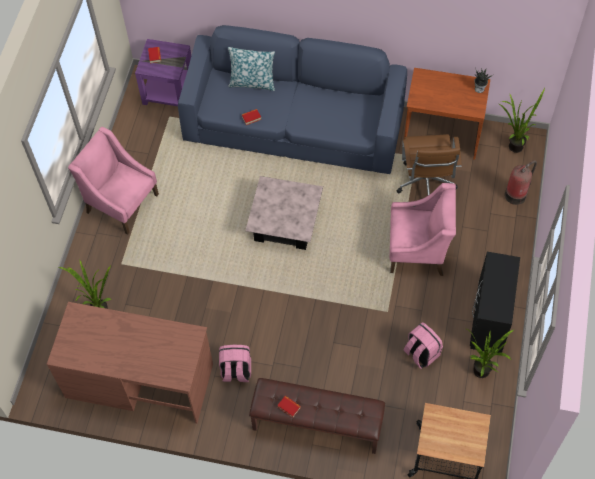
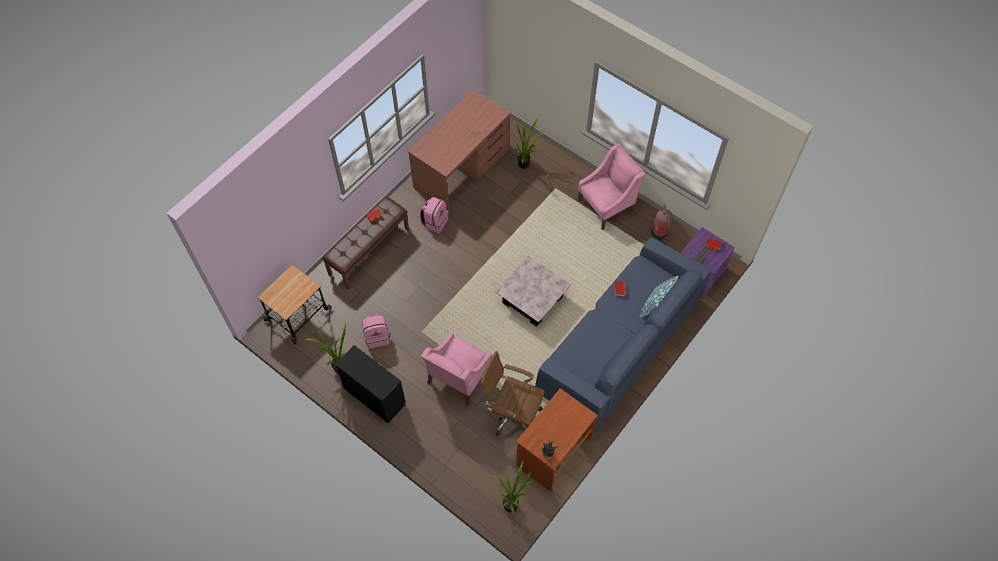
camera: 115 degrees right, 0 degrees up
(516, 194) = (465, 479): fire extinguisher -> fire extinguisher (660, 234)

